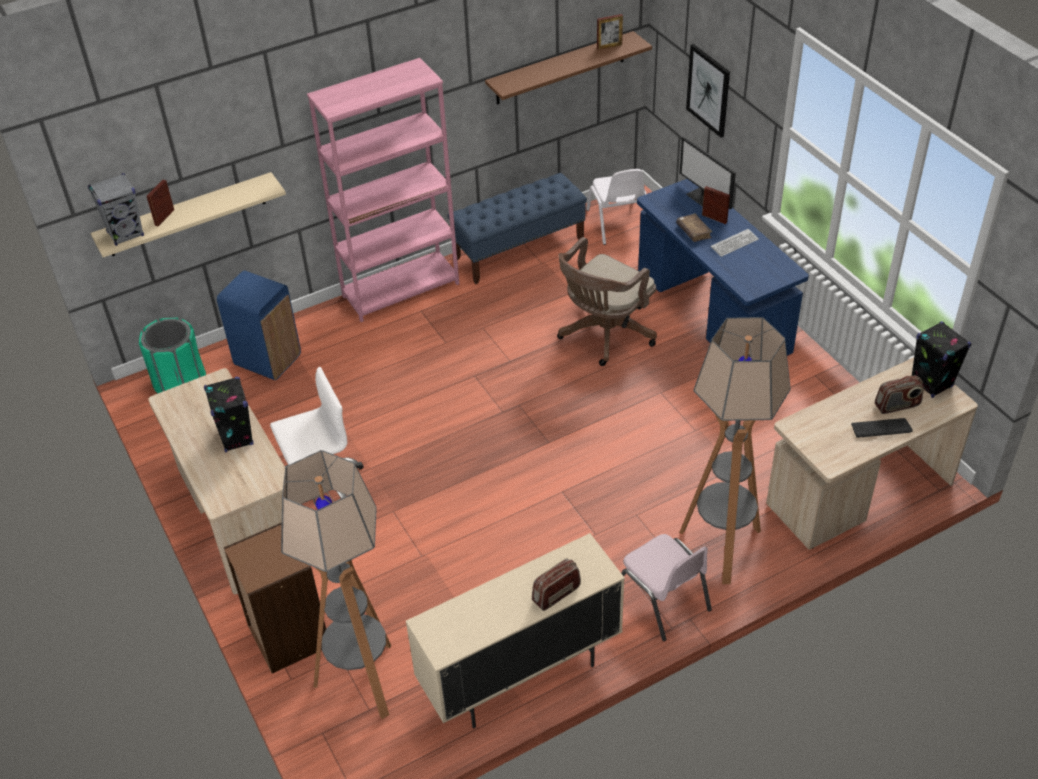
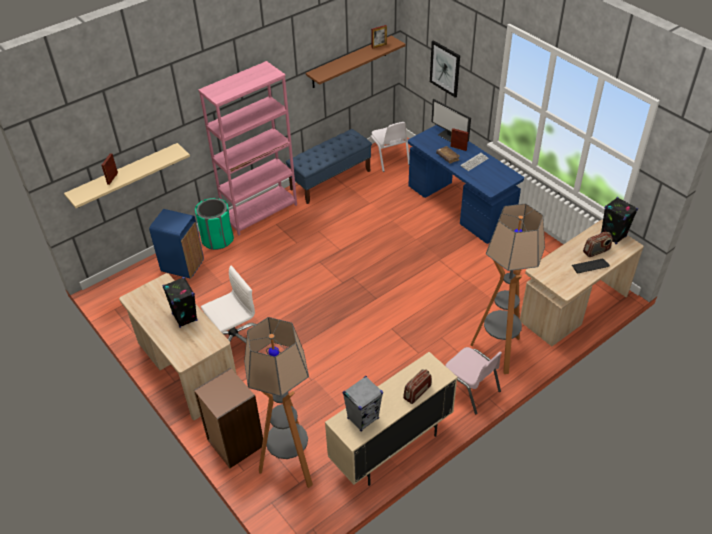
camera: 10 degrees left, 0 degrees up
(126, 234) = (88, 191): grey speaker -> grey speaker (363, 418)
(180, 383) = (127, 287): green trash can -> green trash can (217, 239)
(604, 335) = (395, 228): brown office chair -> none

